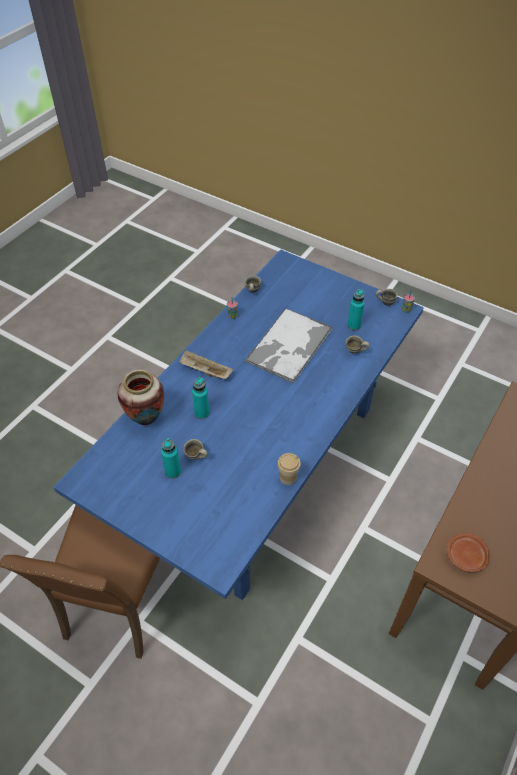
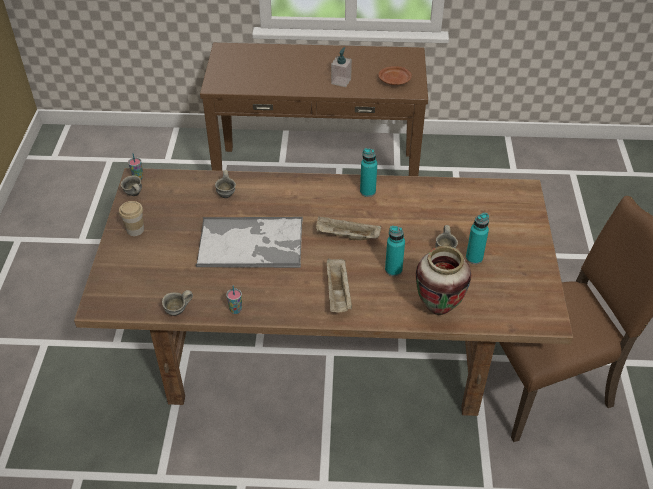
camera: 120 degrees left, 5 degrees down
(257, 402) = (346, 236): none -> beige tray
(258, 469) = (328, 348): blue dining table -> brown dining table
(288, 477) = (411, 185): cup -> cup (135, 230)
(354, 325) = (187, 206): turquoise bottle -> turquoise bottle (367, 191)
(486, 502) = (341, 81): none -> soap dispenser

